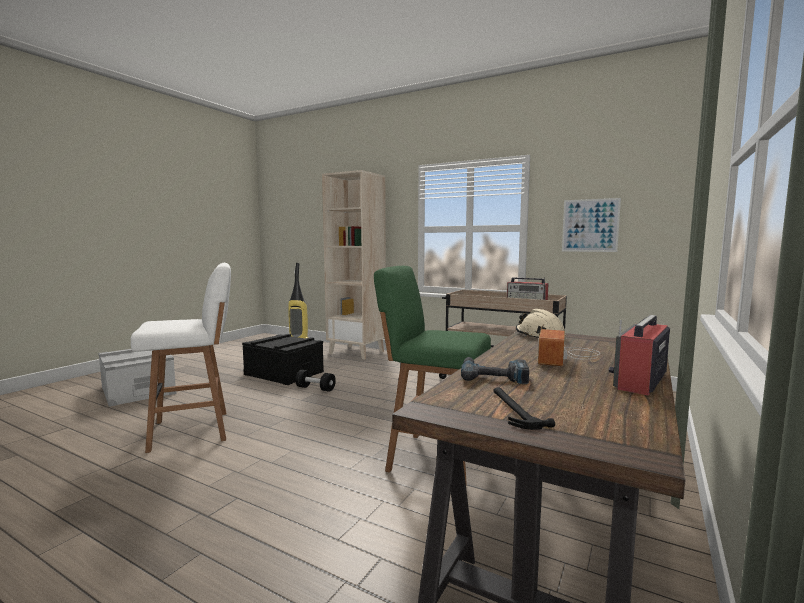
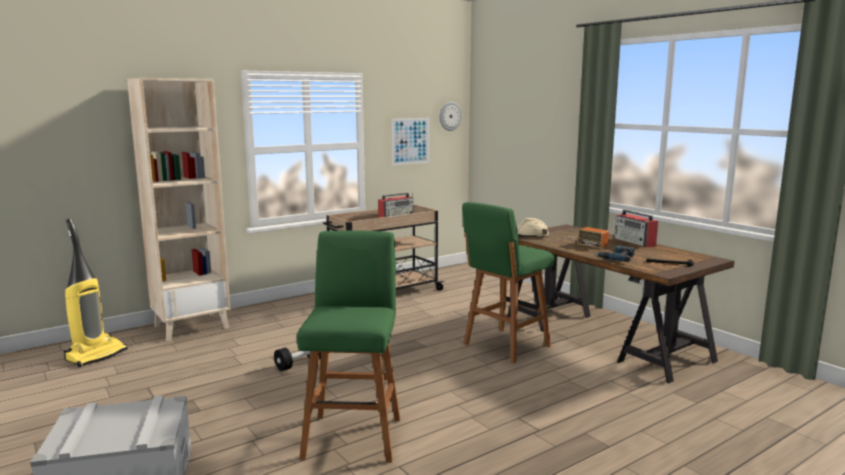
camera: 65 degrees left, 5 degrees up
(194, 430) = (353, 435): white stool -> green stool
(284, 373) = (211, 374): black storage box -> none
(659, 195) = (450, 116): none -> wall clock

